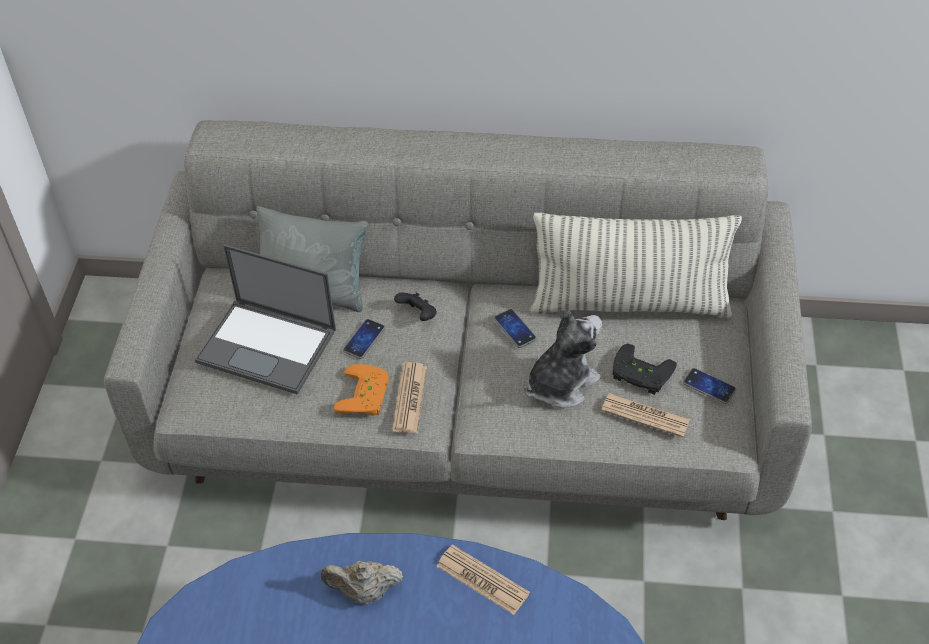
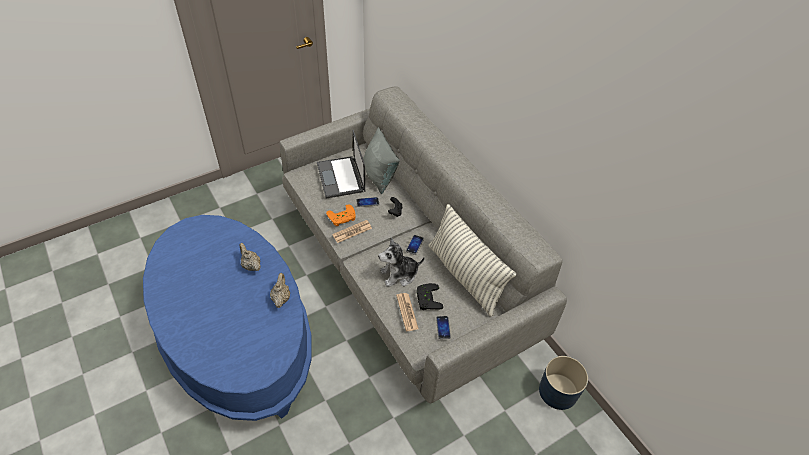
camera: 50 degrees right, 0 degrees up
(482, 580) = (281, 298): newspaper -> beige teapot
(560, 383) = (399, 274): plush toy -> plush toy turned 150 degrees clockwise
(835, 352) = (558, 391): none -> blue planter

